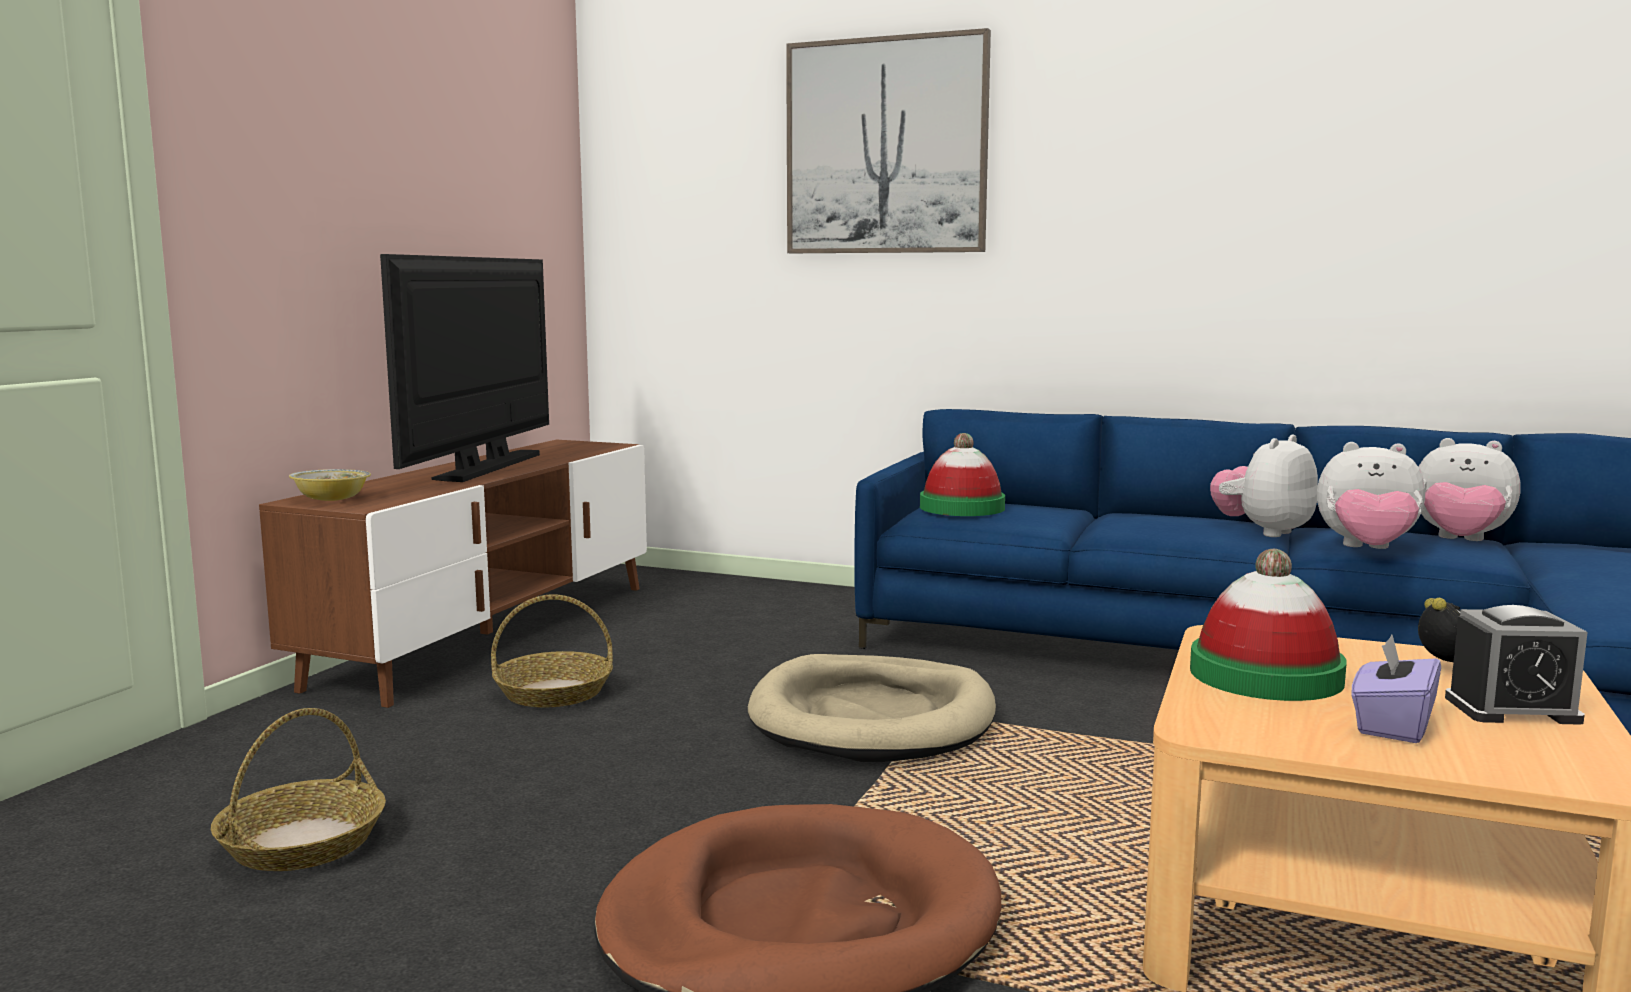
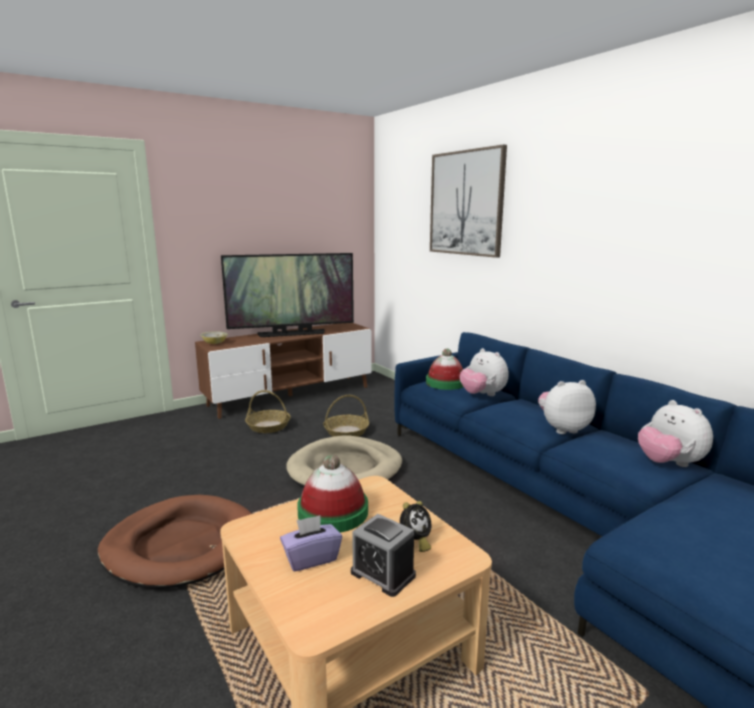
camera: 35 degrees right, 5 degrees up
(303, 843) = (127, 461): basket -> basket (346, 432)
(487, 467) = (292, 334): television -> television turned 150 degrees counterclockwise
(1367, 549) = (585, 455): plush toy -> plush toy (482, 395)

